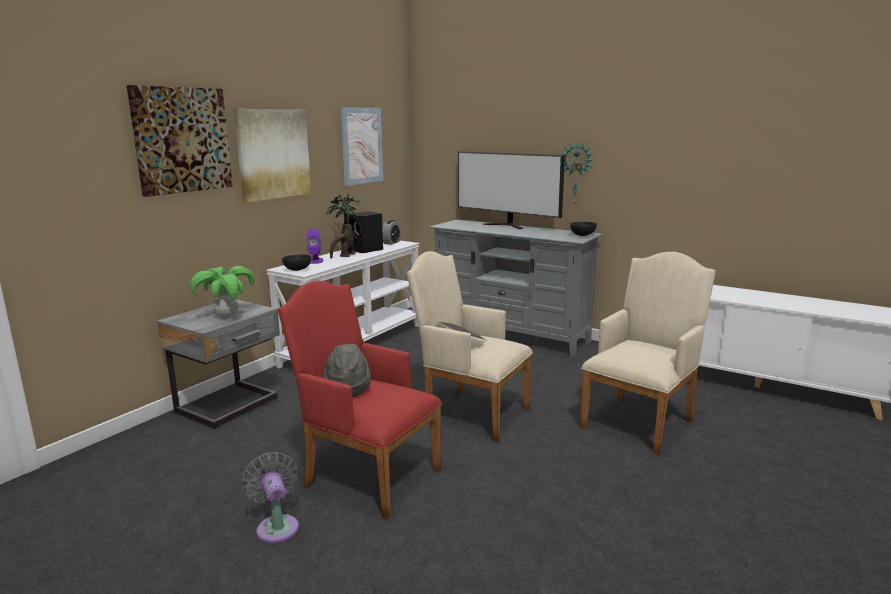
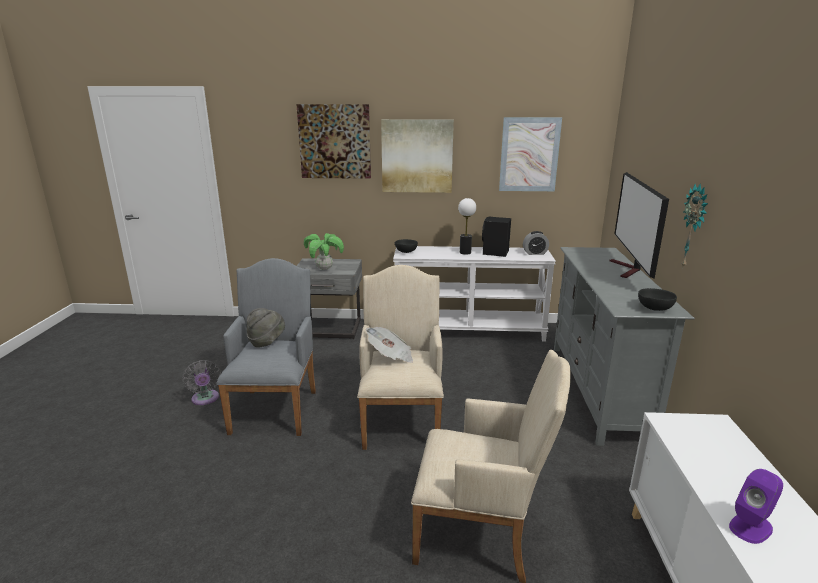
camera: 60 degrees right, 5 degrees up
(277, 526) = (205, 399): grey fan -> grey fan turned 120 degrees clockwise
(315, 261) = (437, 249): purple speaker -> purple speaker (751, 527)
(345, 256) = (465, 252): potted plant -> table lamp
(366, 475) = (276, 407): red armchair -> grey armchair

